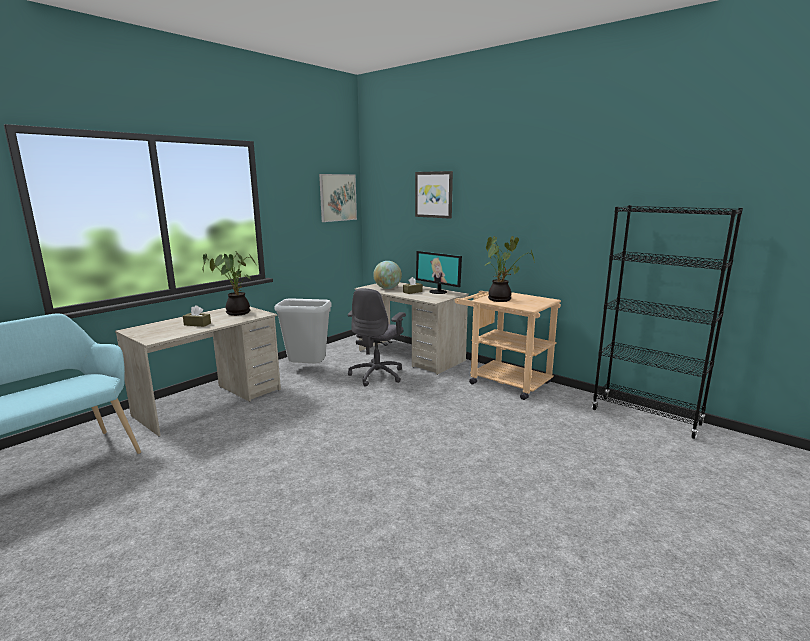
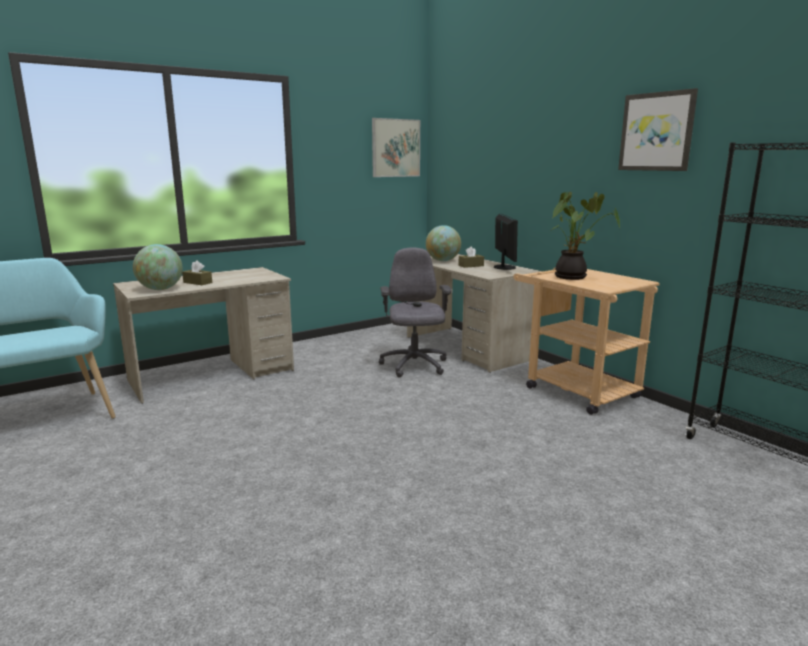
camera: 15 degrees right, 0 degrees up
(169, 334) = (160, 289): none -> globe
(236, 313) = (248, 274): potted plant -> none
(307, 369) = (335, 352): grey trash can -> none
(377, 375) = (414, 366): grey office chair -> grey office chair turned 135 degrees clockwise
(434, 194) = (508, 141): picture -> picture (656, 132)
(438, 292) = (504, 267): monitor -> monitor turned 150 degrees counterclockwise

